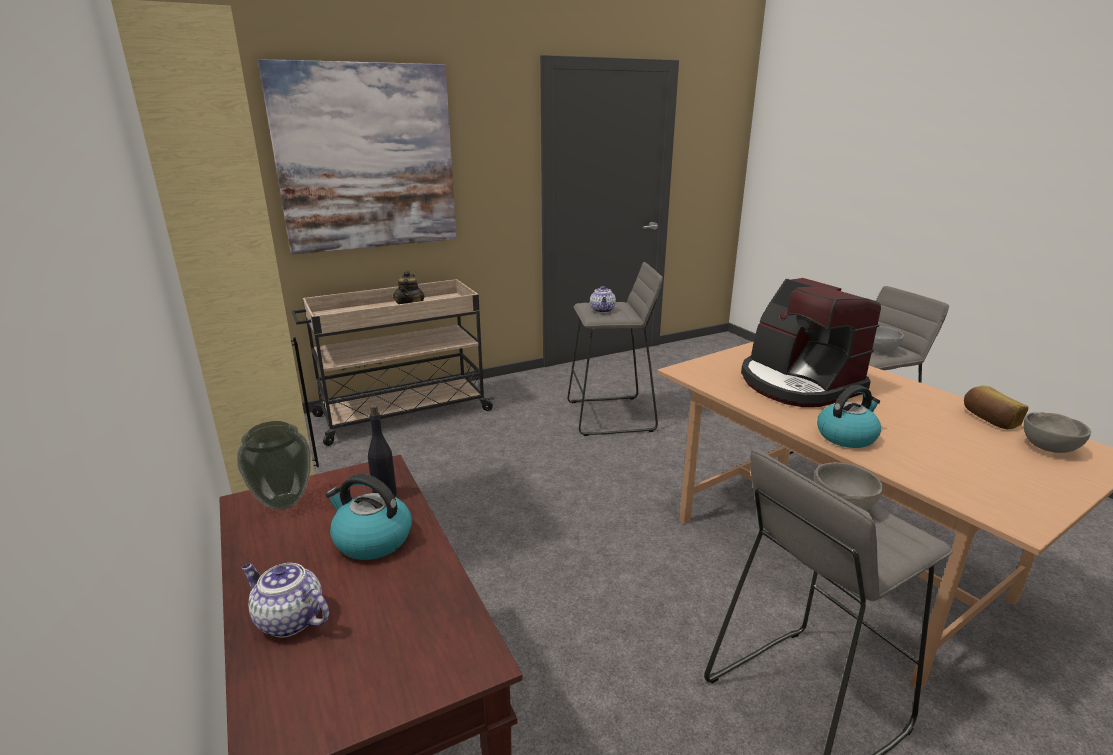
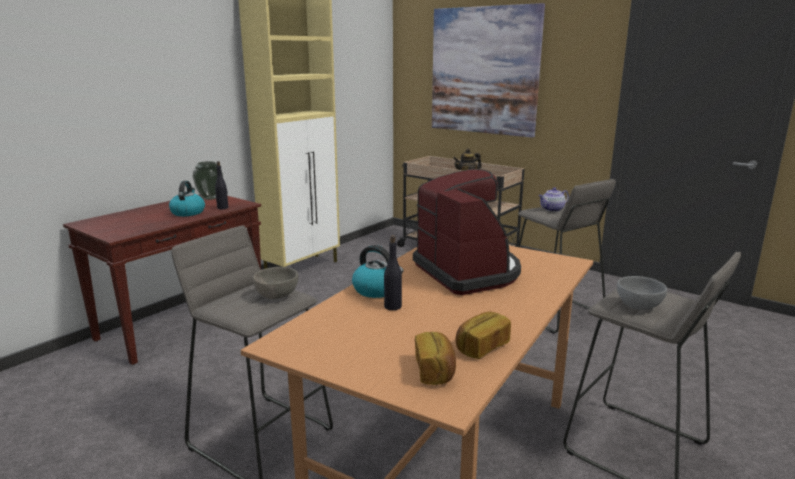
camera: 65 degrees right, 5 degrees down
(288, 620) = (136, 213): teapot -> none
(797, 384) = (468, 272): coffee machine -> coffee machine turned 120 degrees clockwise
(896, 437) = (393, 306): none -> black bottle
(1049, 448) = (435, 371): grey bowl -> bread

